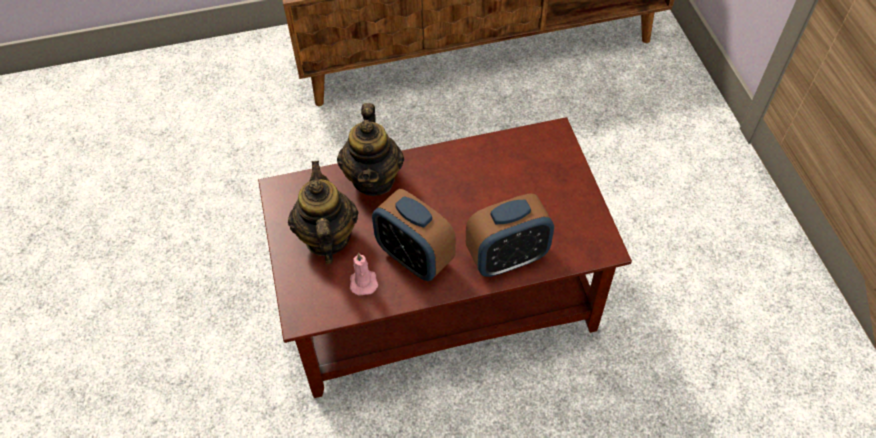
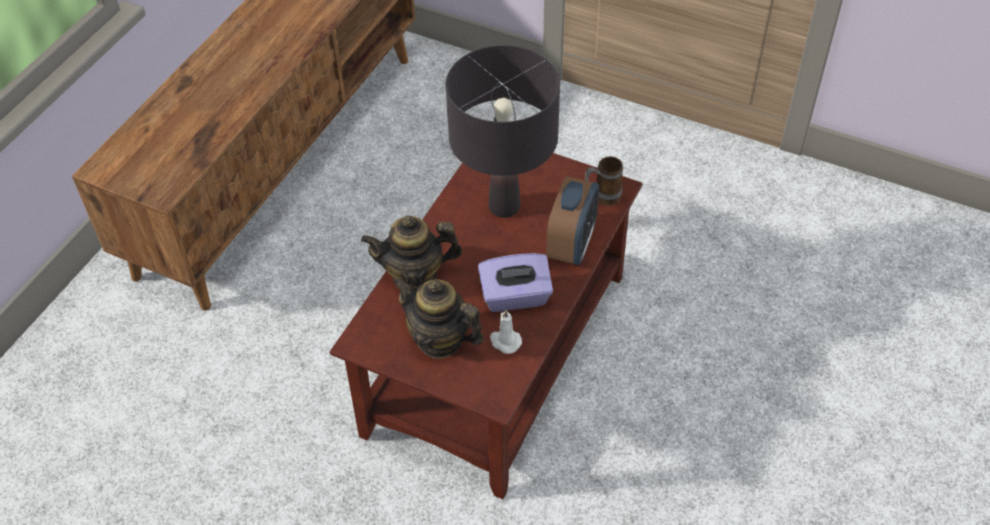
camera: 50 degrees left, 5 degrees down
(363, 281) = (505, 341): pink candle -> white candle
(374, 178) = (415, 276): teapot -> teapot turned 135 degrees clockwise
(414, 257) = (515, 297): alarm clock -> purple tissue box
(500, 184) = (504, 206): none -> black table lamp
(581, 243) = (602, 197): none -> mug

